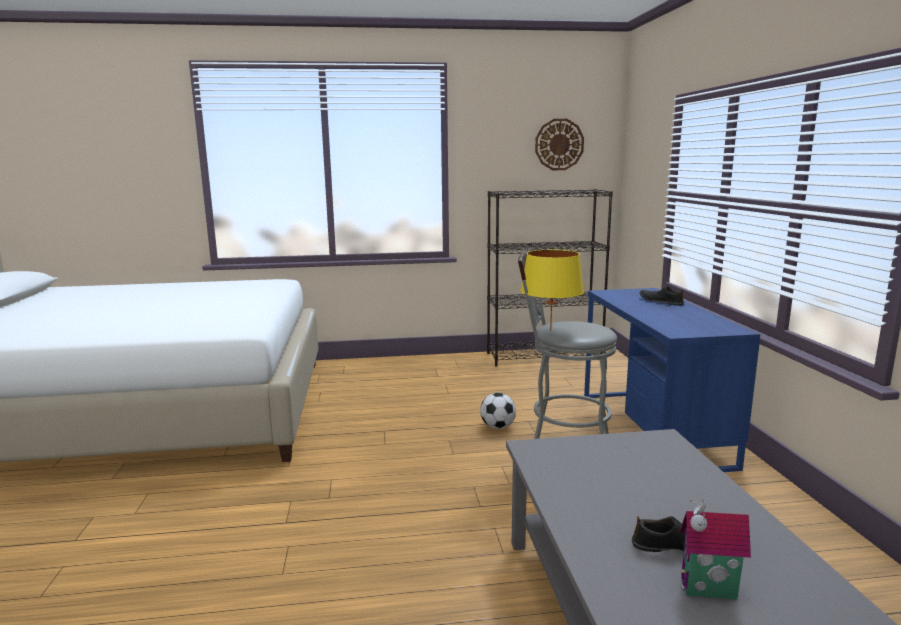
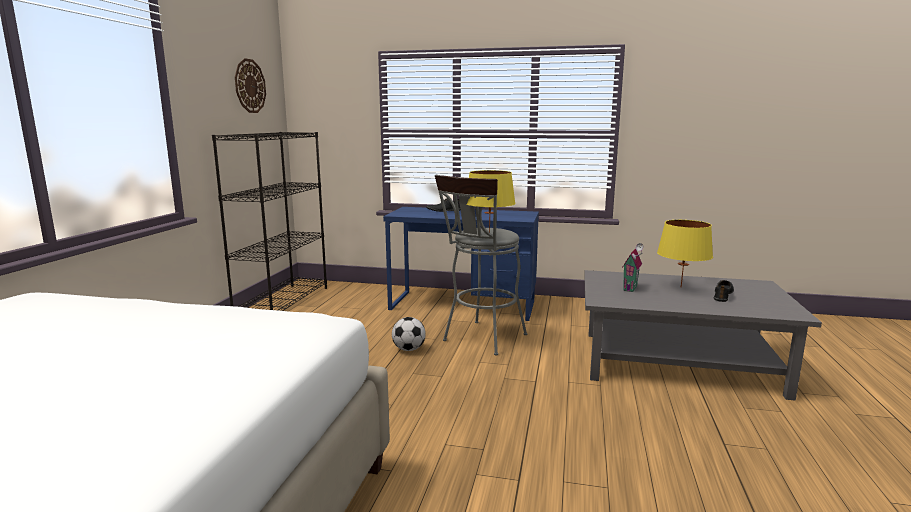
camera: 70 degrees left, 0 degrees up
(679, 506) = (680, 287): none -> yellow table lamp
(709, 592) = (759, 298): toy house -> toy house (631, 288)

